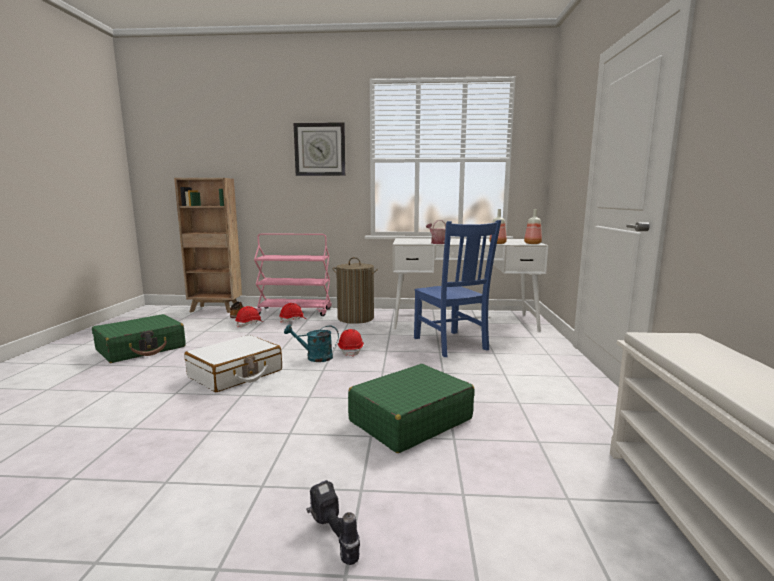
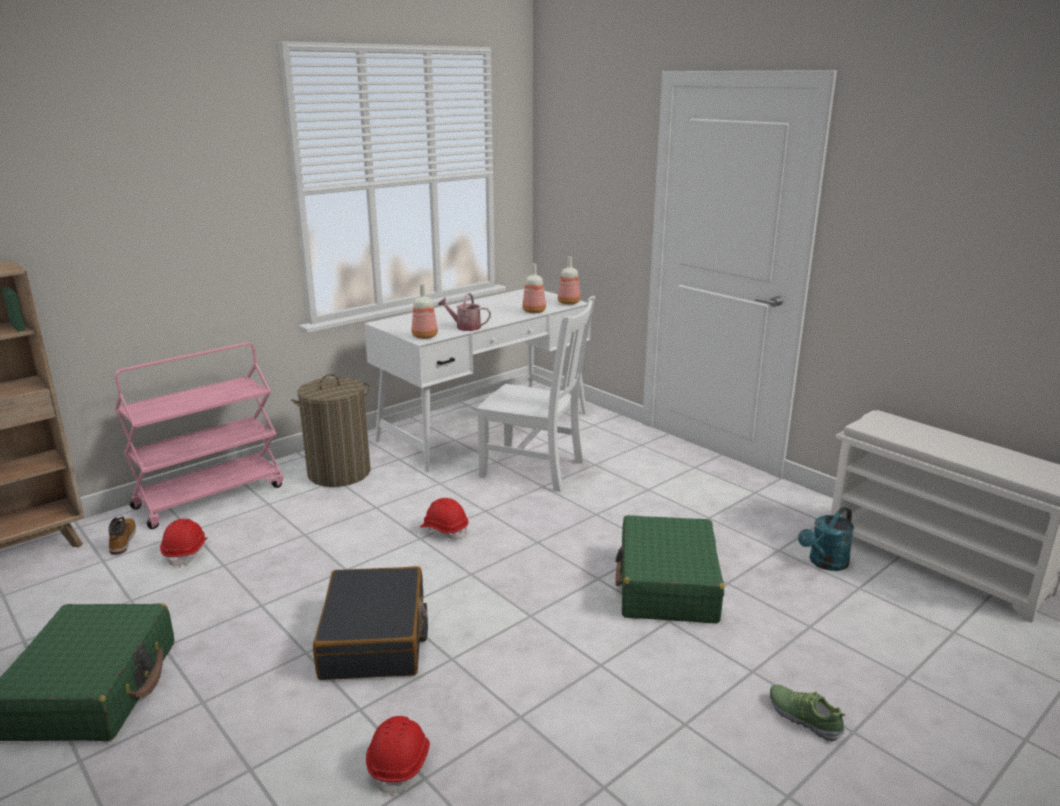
camera: 45 degrees left, 10 degrees up
(235, 374) = (375, 638): white suitcase -> black suitcase
(293, 320) = (247, 514): red hard hat -> red hard hat (400, 763)
(314, 357) = (422, 561): turquoise watering can -> turquoise watering can (824, 563)
(320, 149) = (201, 180): wall clock -> none
(332, 538) = (804, 717): power drill -> shoe
(405, 242) = (424, 336): none -> bottle
(451, 344) = (536, 470): blue chair -> white chair

